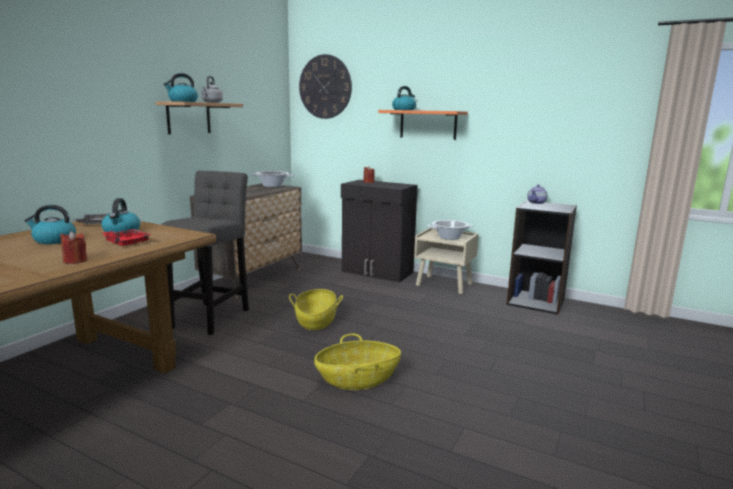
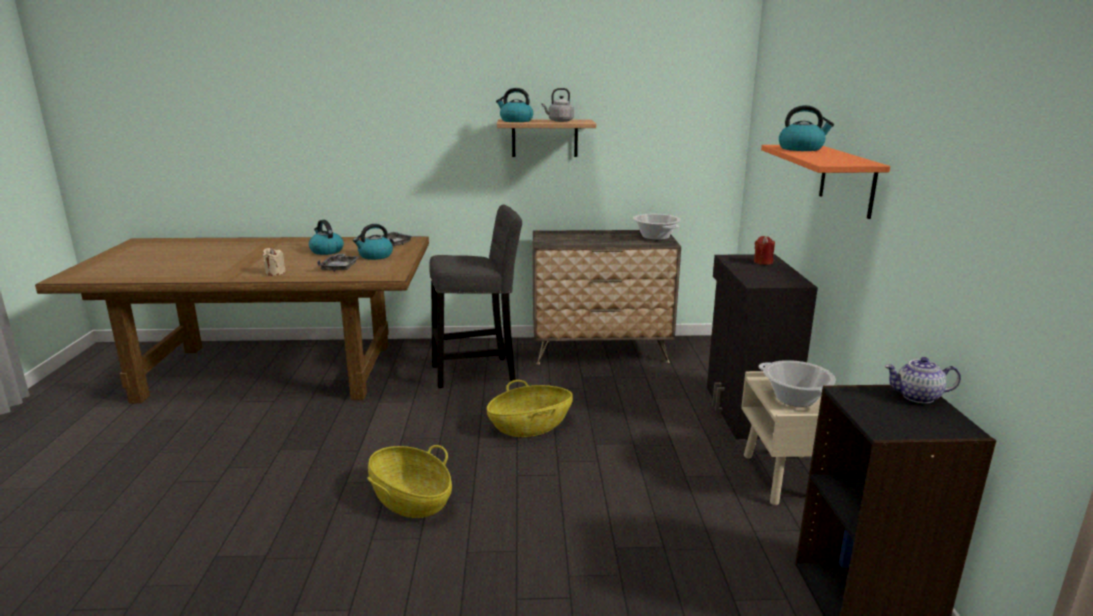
camera: 60 degrees right, 5 degrees up
(75, 260) = (275, 273): red candle -> beige candle
(126, 242) = (340, 268): red tray -> grey tray
(325, 87) = (774, 93): wall clock -> none

